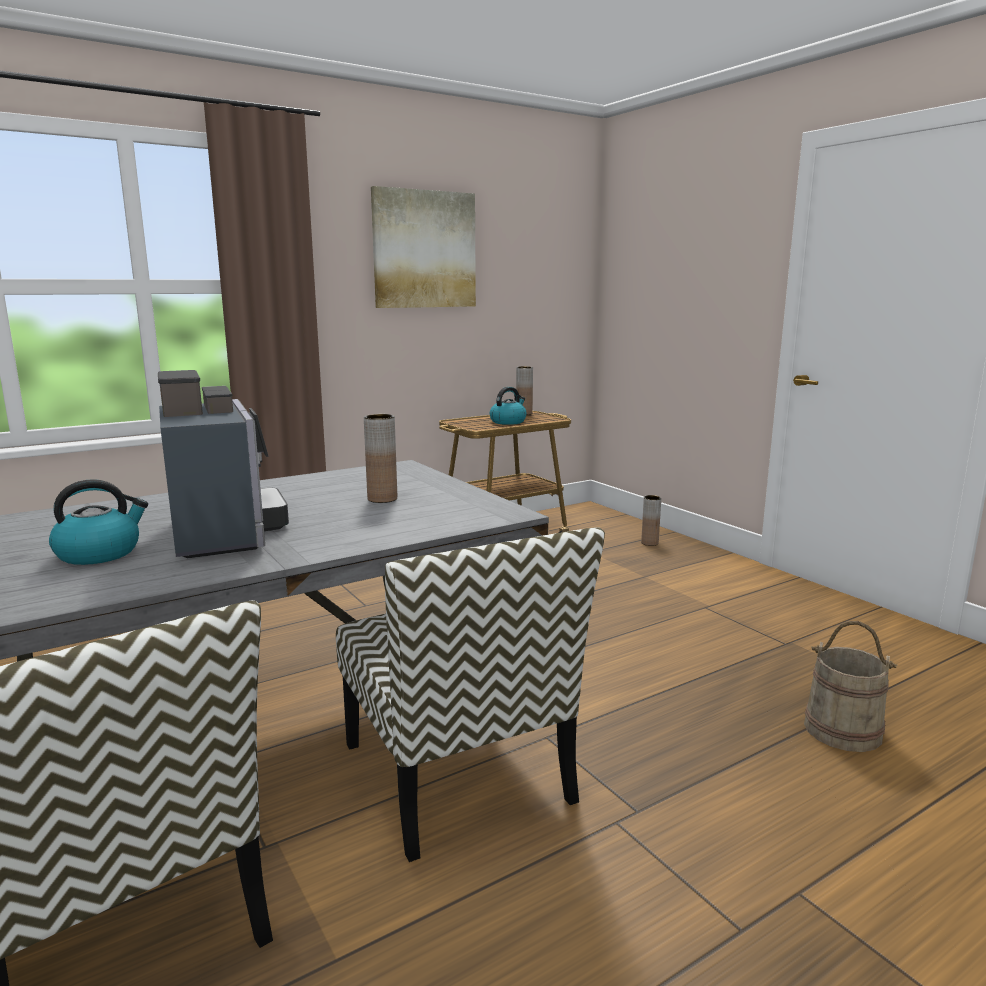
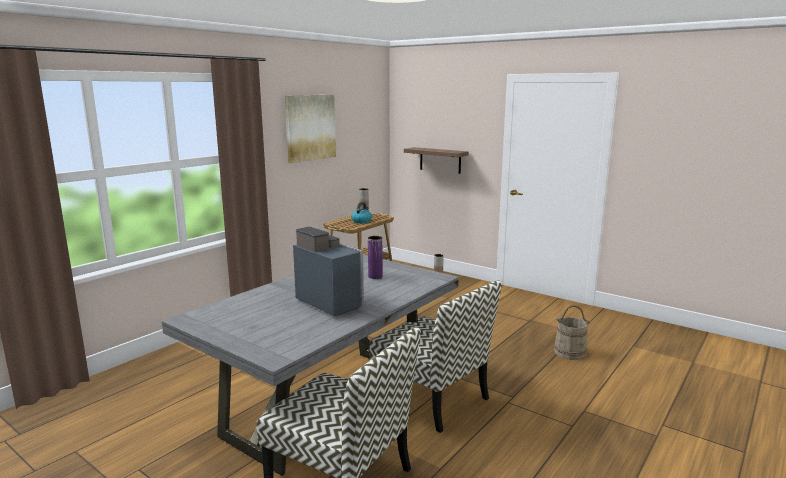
camera: 20 degrees left, 0 degrees up
(100, 553) = (290, 319): kettle -> none
(382, 499) = (375, 276): brown vase -> purple vase
(674, 321) = (440, 160): none -> shelf

